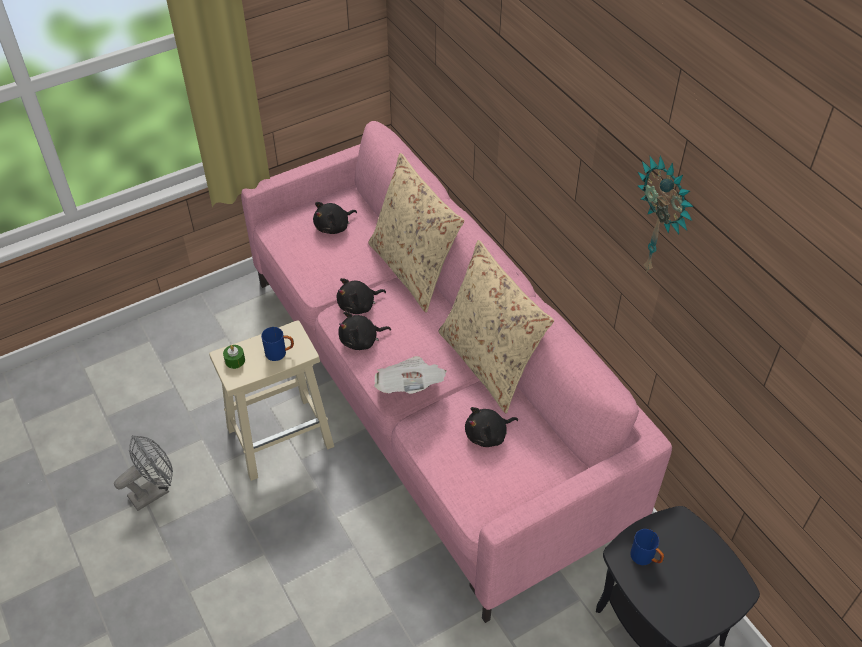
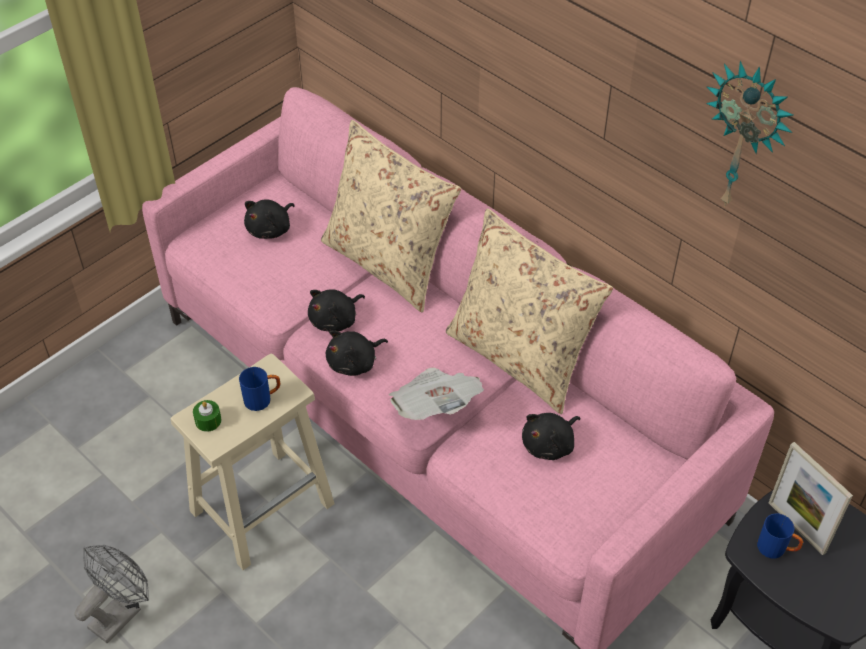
camera: 15 degrees left, 0 degrees up
(668, 545) = (796, 527): none -> picture frame

